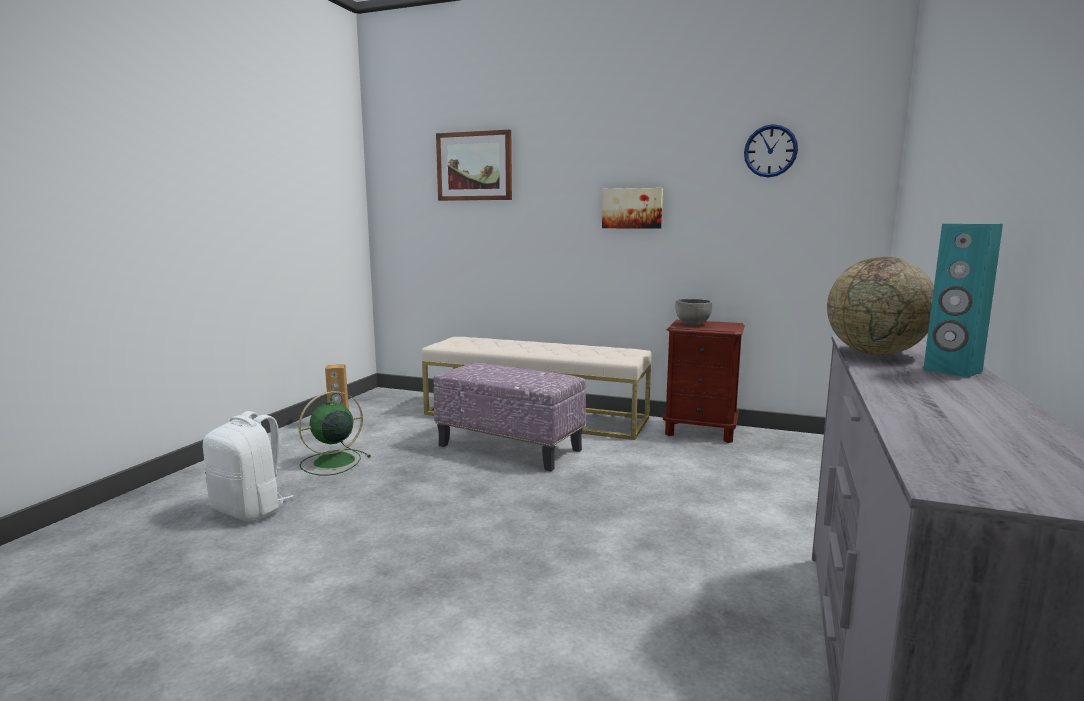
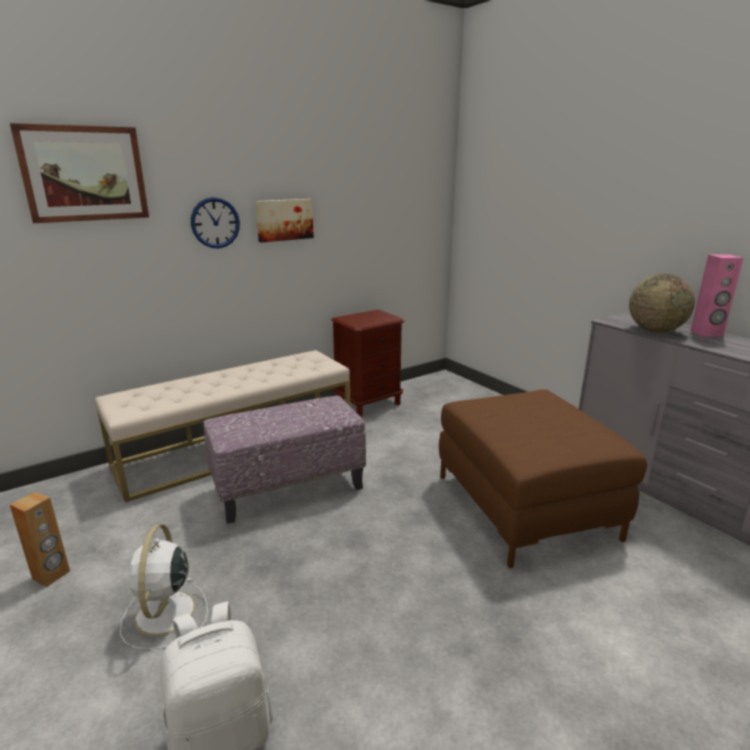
camera: 55 degrees left, 10 degrees up
(332, 462) = (165, 615): green fan -> white fan
(644, 551) = (523, 506): none -> brown ottoman
(692, 324) = (360, 320): grey bowl -> none
(770, 151) = (385, 166): wall clock -> wall clock (215, 223)
(952, 371) = (706, 333): turquoise speaker -> pink speaker

